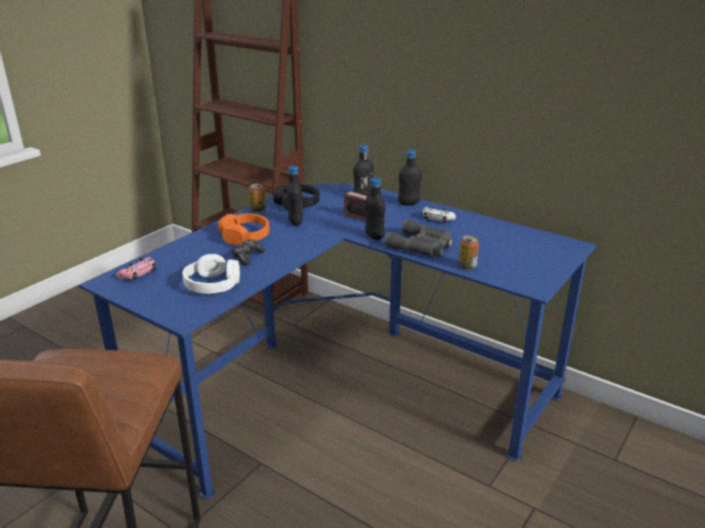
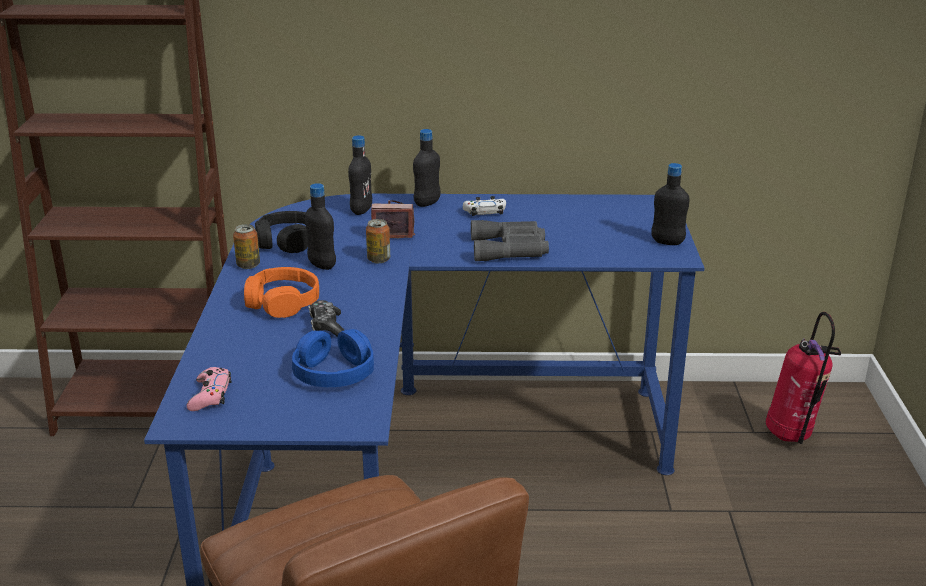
camera: 35 degrees left, 0 degrees up
(213, 284) = (334, 372): white headphones -> blue headphones
(374, 236) = (443, 253): black bottle -> black bottle (667, 242)
(467, 266) = (588, 256): can -> can (378, 259)
(646, 477) = (792, 437): none -> fire extinguisher

